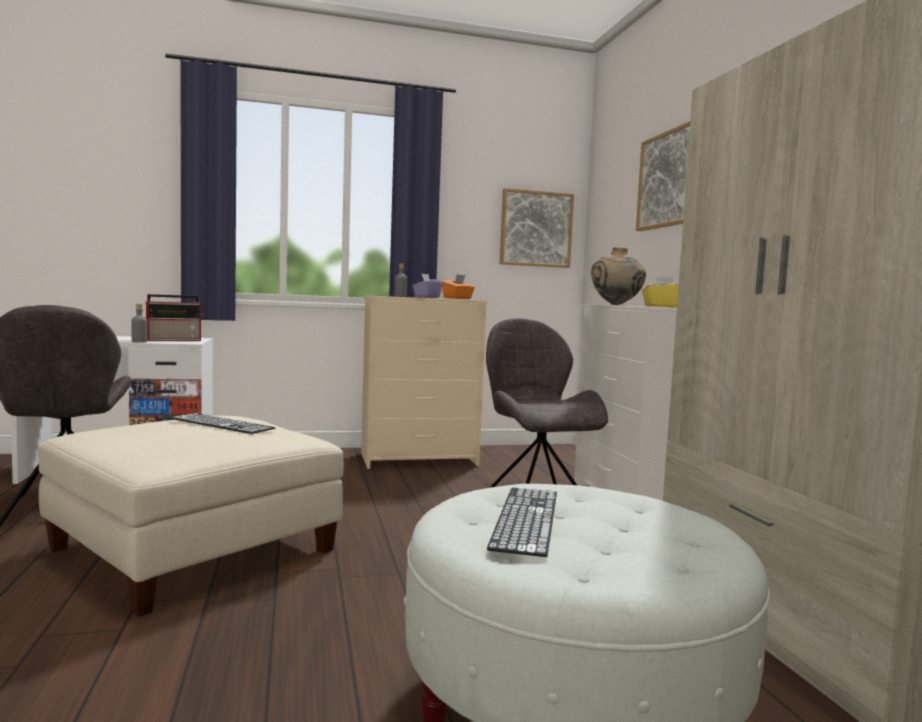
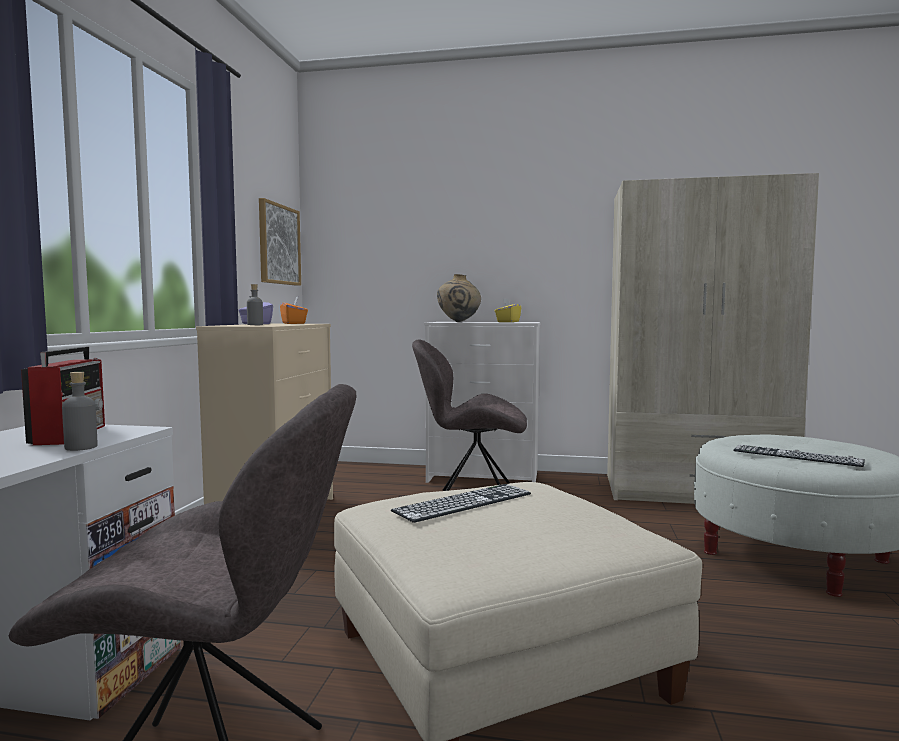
camera: 65 degrees left, 0 degrees up
(668, 180) = (446, 218): picture -> none

